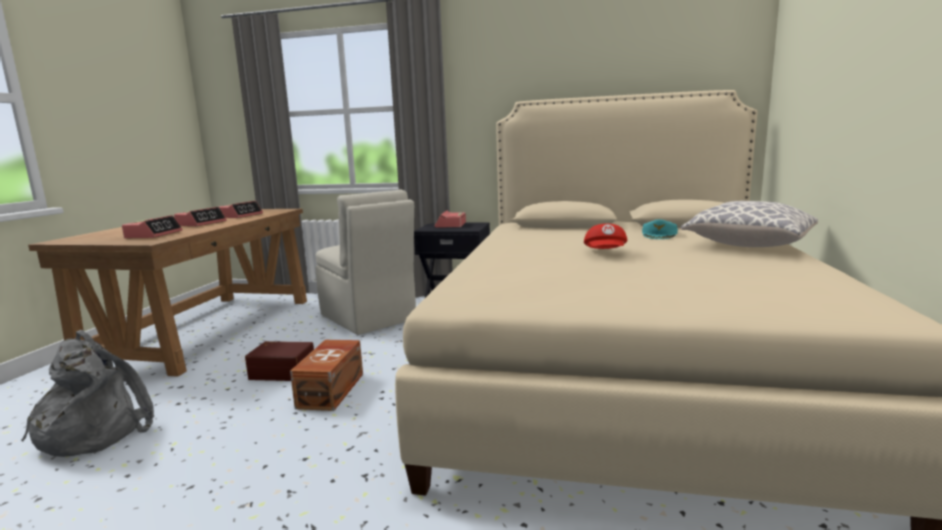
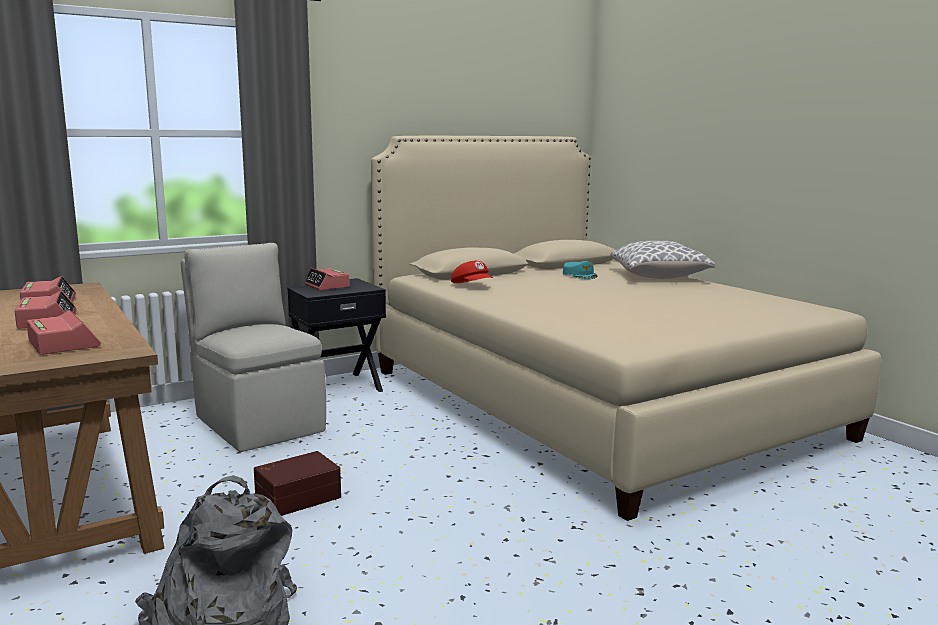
camera: 45 degrees left, 0 degrees up
(332, 390) = (398, 491): brown storage box -> none
(368, 318) = (258, 423): beige chair -> beige chair turned 135 degrees counterclockwise
(606, 253) = (600, 295): red cap -> red cap (472, 286)

